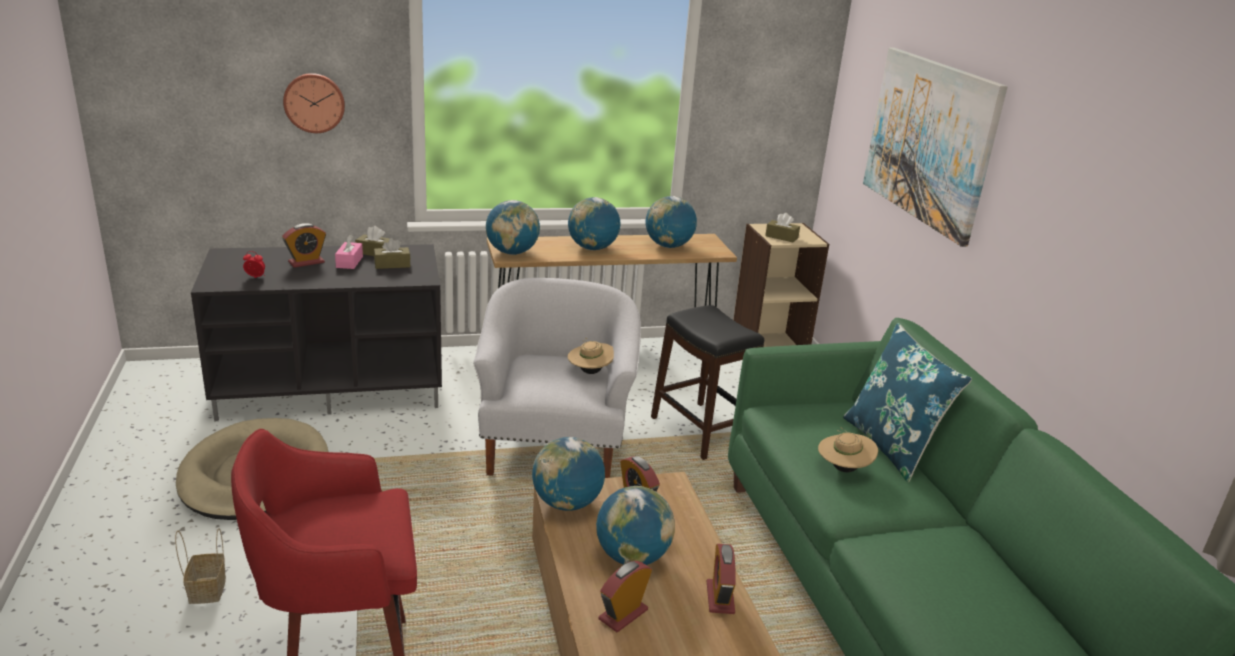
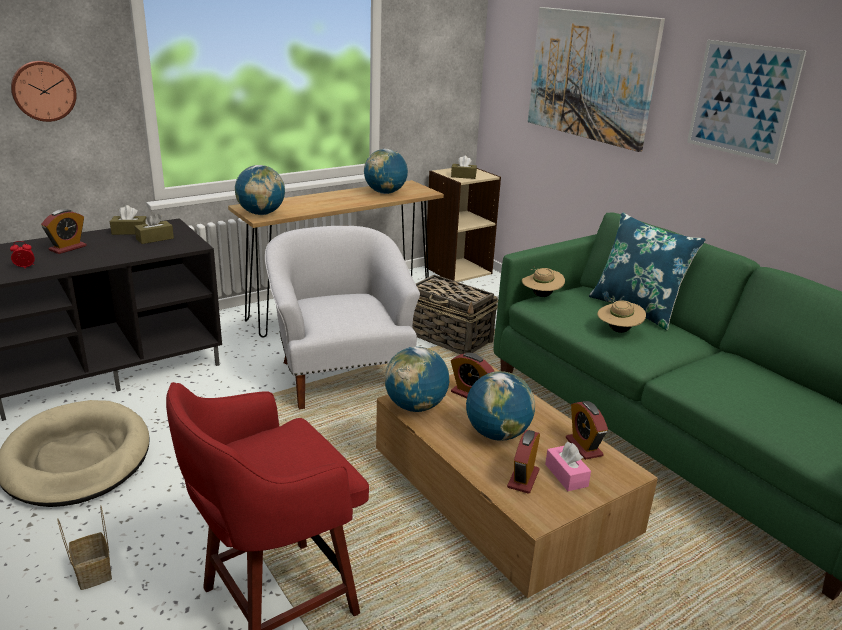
camera: 20 degrees left, 0 degrees up
(349, 262) = (111, 242): pink tissue box -> pink tissue box (566, 475)
(590, 371) = (369, 301): beige hat -> beige hat (541, 295)
(592, 248) = (326, 202): globe -> none
(702, 430) = (449, 338): black stool -> basket
(1073, 207) = (742, 100): none -> picture

